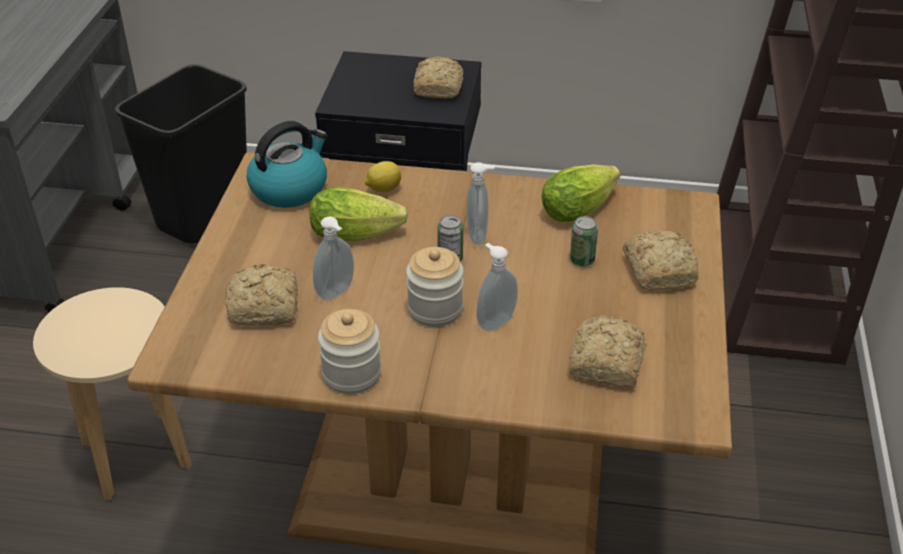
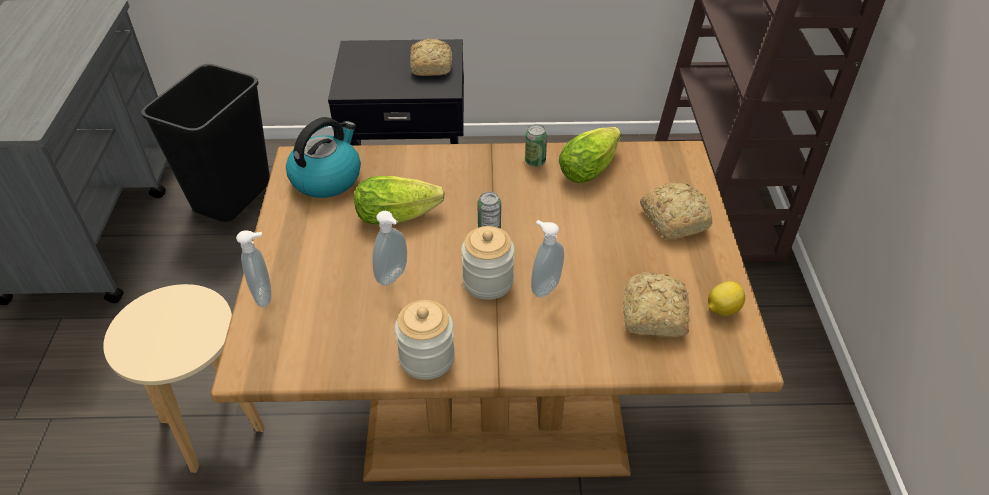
camera: 10 degrees left, 5 degrees up
(266, 308) = (331, 301): bread -> none
(383, 189) = (412, 169): lemon -> lemon (722, 309)
(479, 236) = (509, 204): soap dispenser -> soap dispenser (266, 295)
(582, 260) = (605, 217): can -> can (535, 161)

